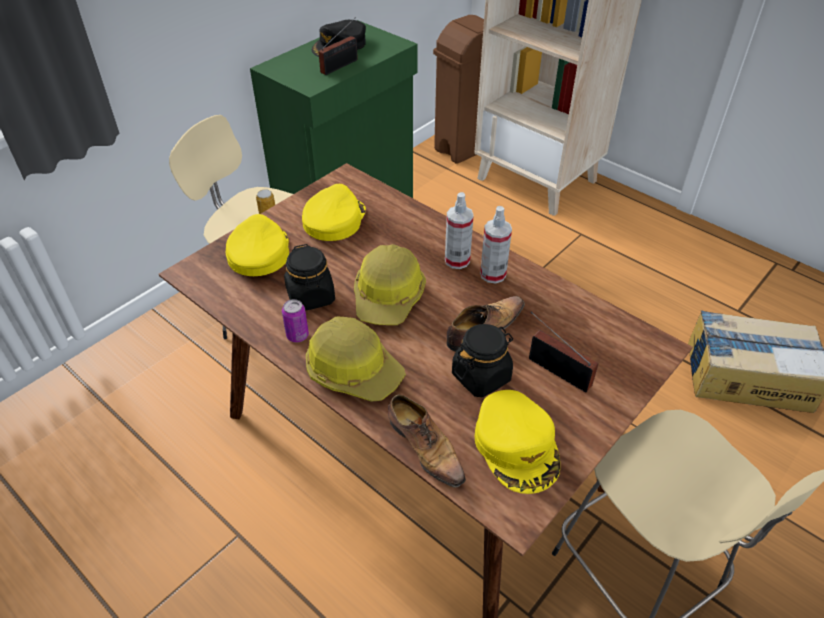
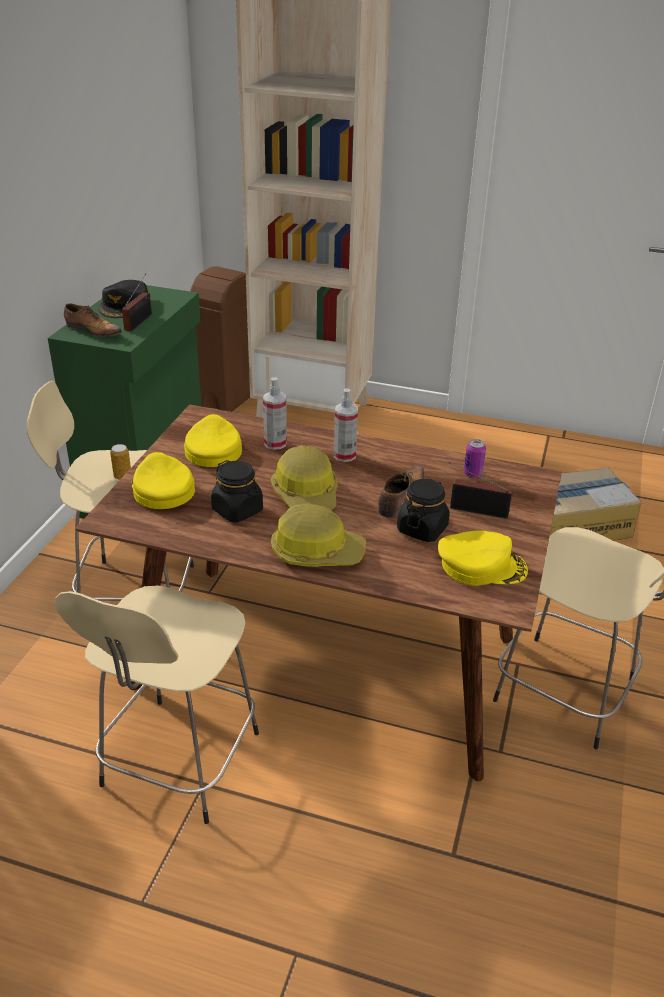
camera: 25 degrees left, 10 degrees down
(229, 505) = (178, 763): none -> beige stool
(297, 335) = (248, 541): can -> can (472, 474)
(425, 447) = (413, 586): shoe -> shoe (93, 331)
(493, 274) = (381, 458): spray bottle -> spray bottle (275, 443)
(517, 446) = (481, 565): yellow cap -> yellow cap turned 45 degrees counterclockwise

